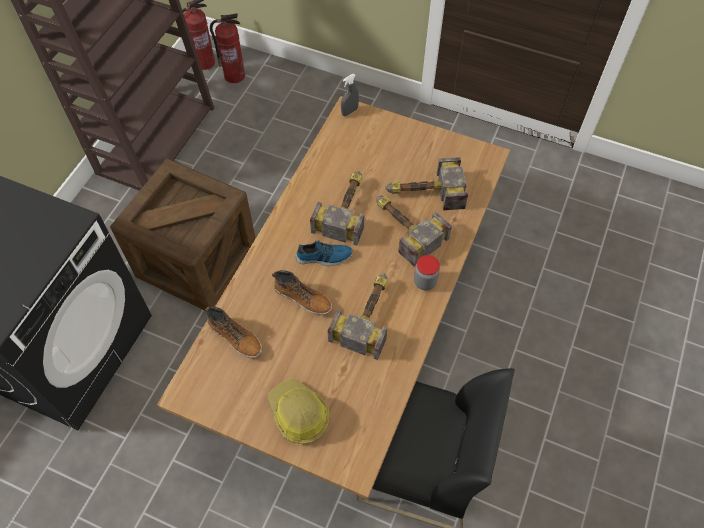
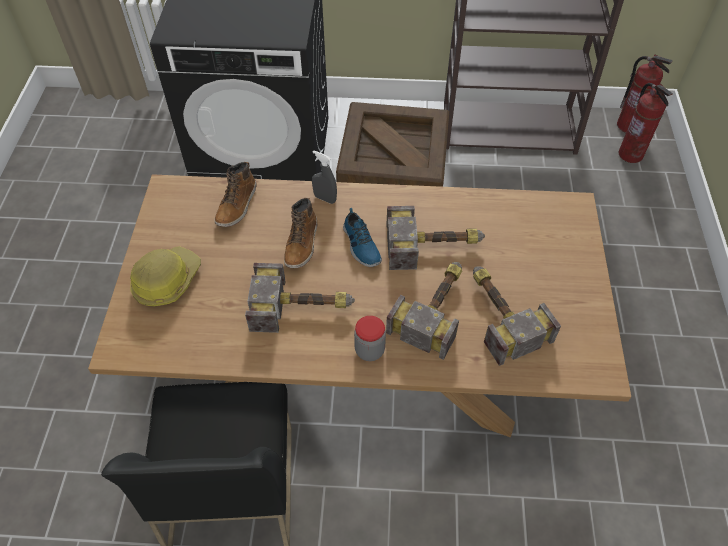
camera: 70 degrees right, 5 degrees down
(349, 111) = (575, 207): grey spray bottle -> grey spray bottle (325, 198)

